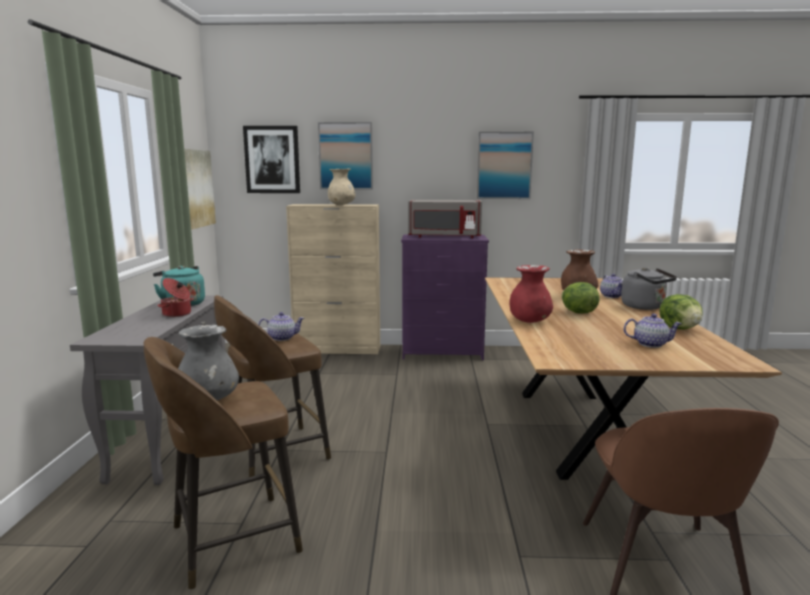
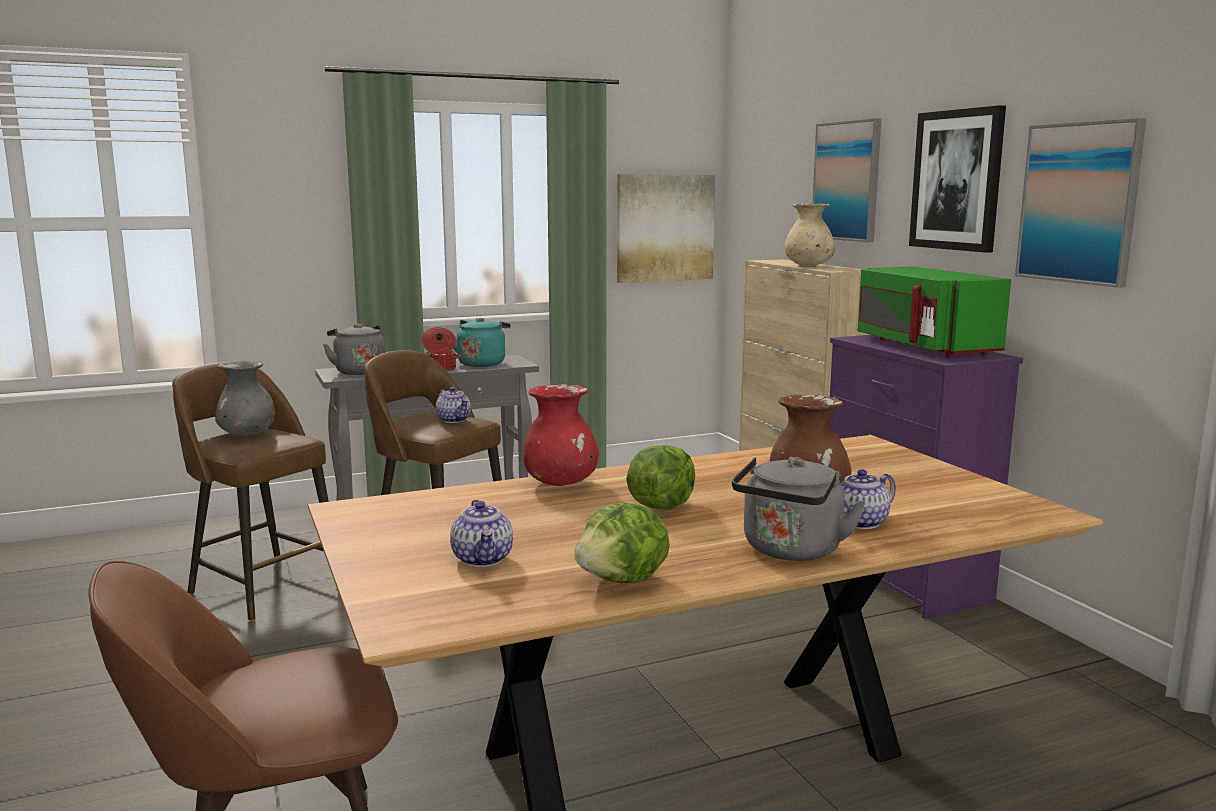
camera: 65 degrees right, 0 degrees up
(124, 333) = (358, 371): none -> grey kettle
(272, 159) = (774, 187): picture -> picture (957, 180)
(444, 237) = (922, 346): grey microwave -> green microwave

